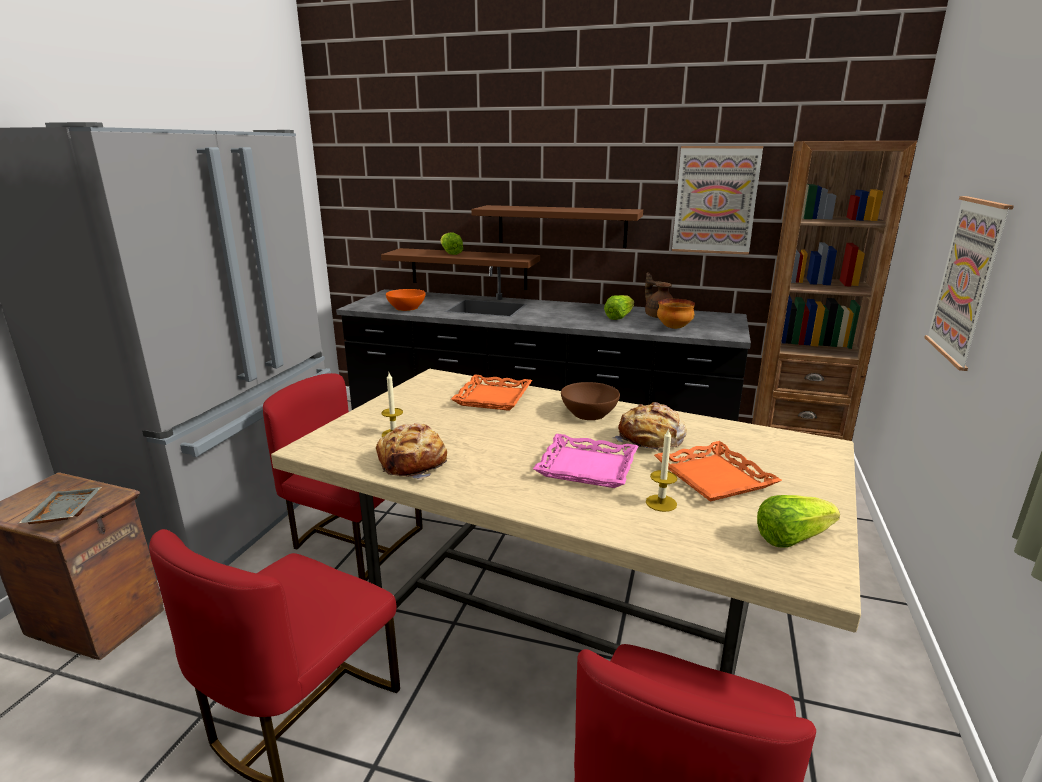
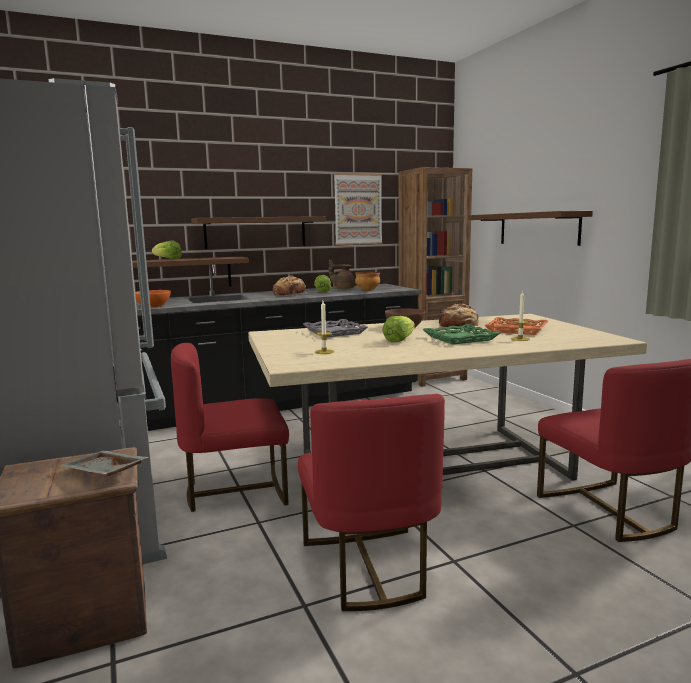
camera: 40 degrees left, 10 degrees down
(414, 463) = (374, 355): bread -> bread (290, 294)
(492, 398) = (334, 332): orange tray -> grey tray
(587, 467) = (460, 338): pink tray -> green tray
(791, 538) = (585, 335): lettuce -> lettuce (399, 340)
(967, 280) = (538, 228): picture -> brown shelf

